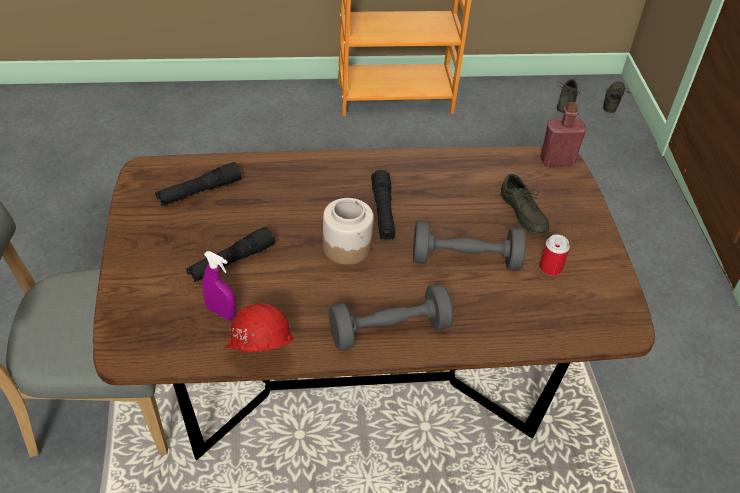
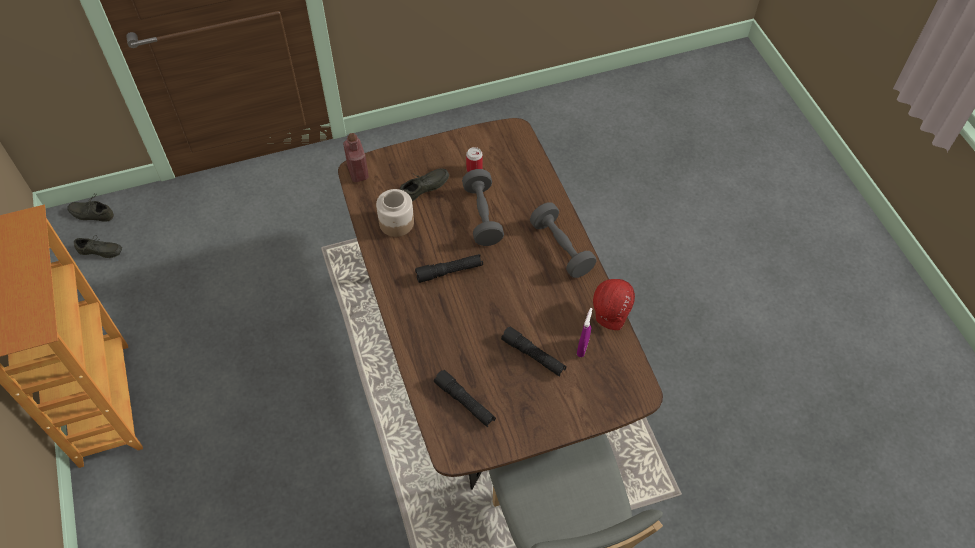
camera: 100 degrees left, 10 degrees up
(347, 247) = (493, 287): jar -> jar (396, 223)

